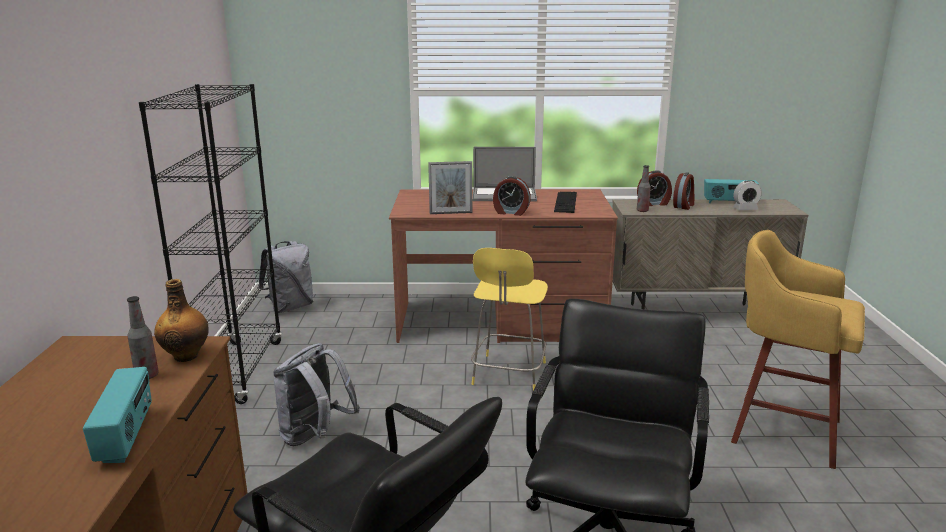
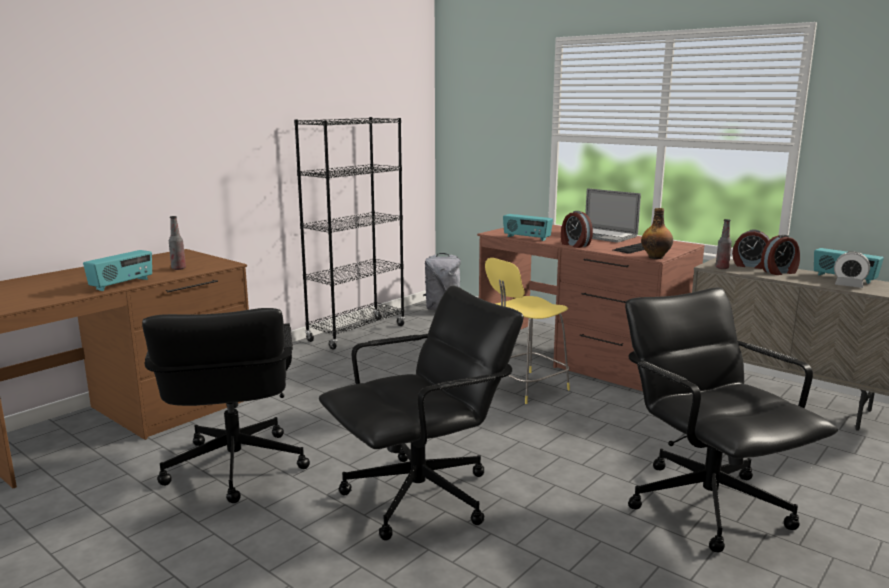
camera: 40 degrees right, 5 degrees down
(186, 356) = (210, 266): bottle -> bottle (656, 257)
(315, 437) = (343, 378): grey backpack -> none
(451, 213) = (526, 238): picture frame -> radio
(781, 429) = (707, 503): yellow stool -> black office chair

